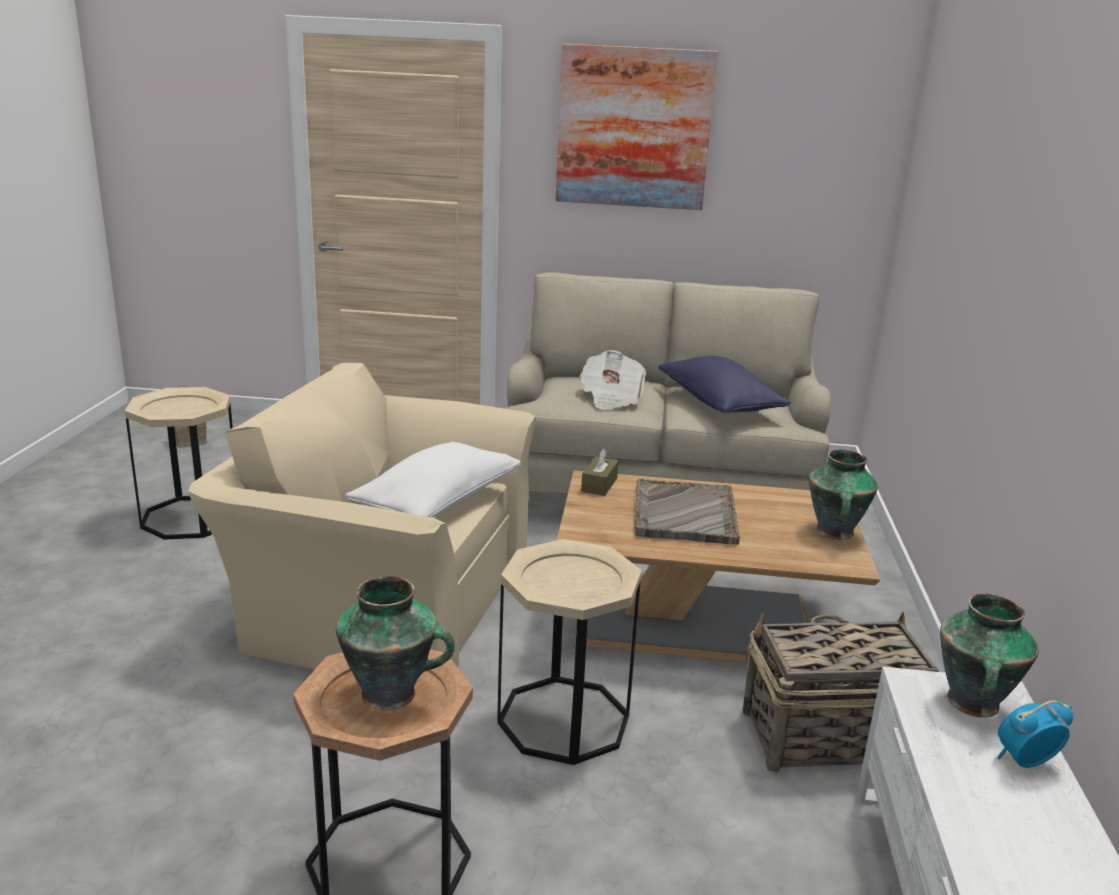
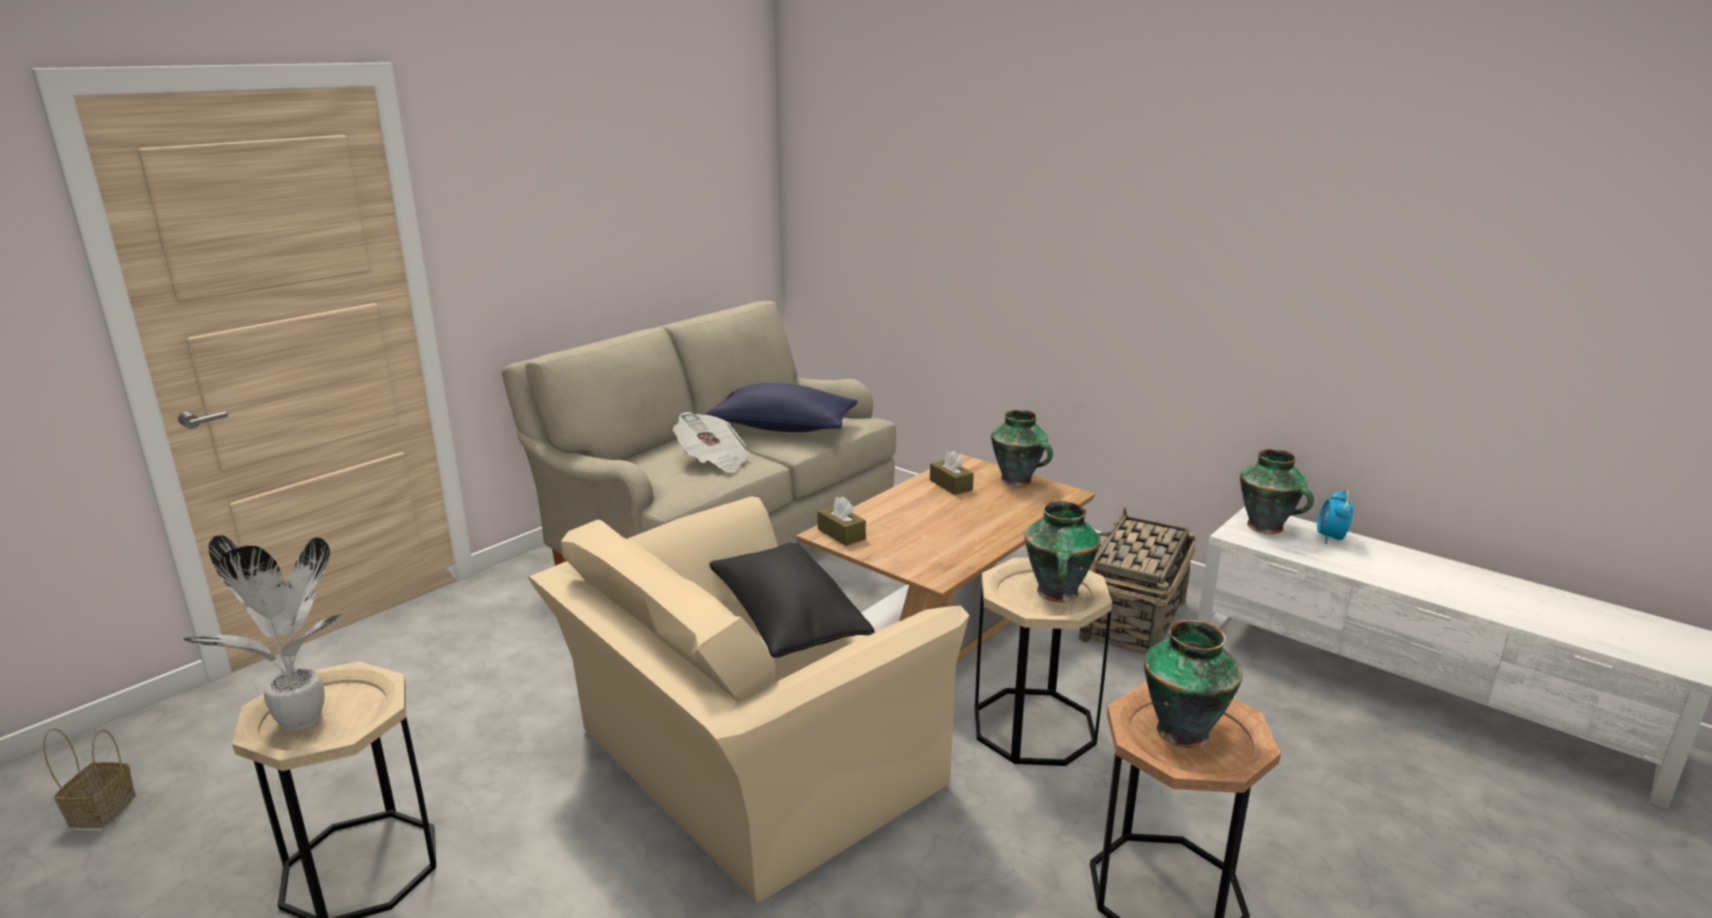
camera: 55 degrees left, 0 degrees up
(168, 406) = (300, 723): none -> potted plant
(437, 502) = (787, 621): white pillow -> black pillow
(579, 585) = (1057, 594): none -> vase
(633, 128) = (561, 170): picture -> none
(684, 514) = (935, 520): grey tray -> none
(767, 505) = (951, 485): none -> brown tissue box

